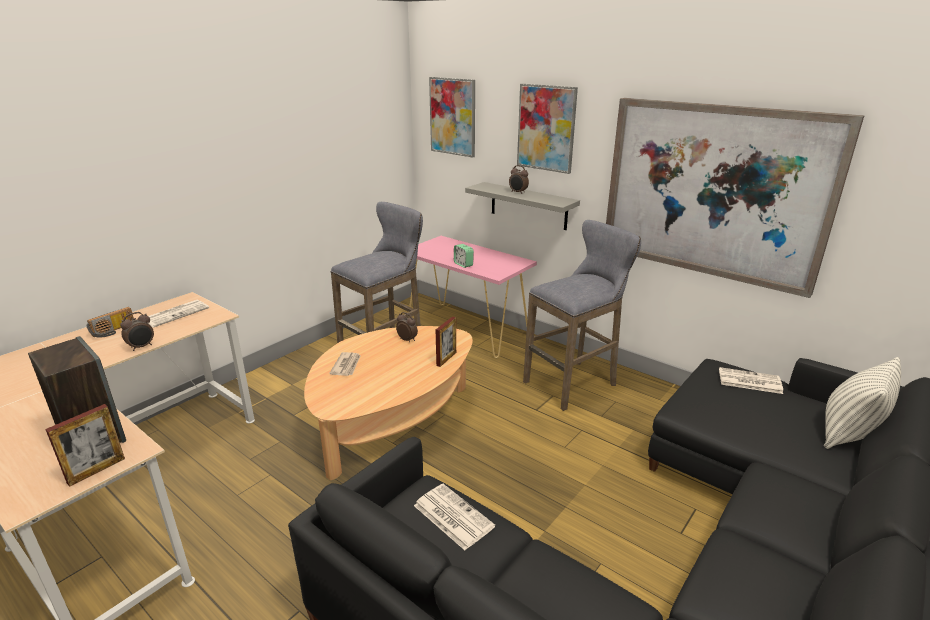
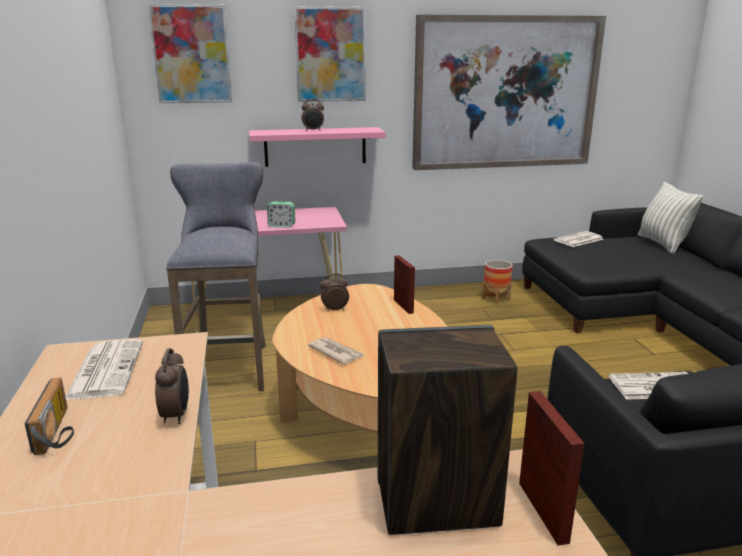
camera: 50 degrees left, 5 degrees down
(528, 206) = (315, 146): grey shelf -> pink shelf
(574, 382) = (434, 309): grey stool -> none
(645, 401) = (496, 298): none -> planter

